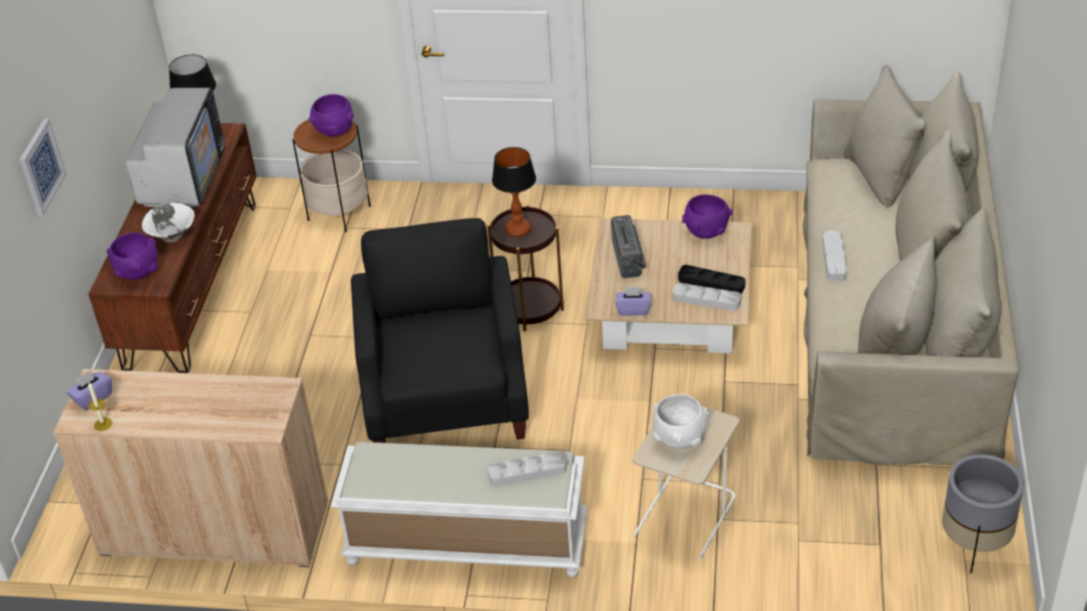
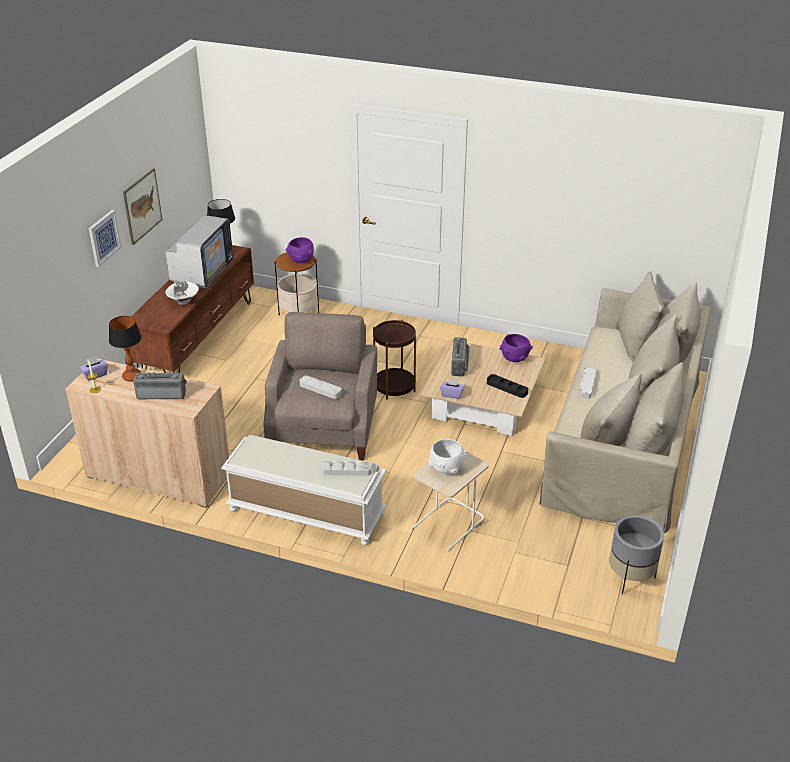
camera: 10 degrees right, 5 degrees down
(81, 98) = (142, 206): none -> picture
(137, 272) = (155, 317): purple bowl -> none
(214, 410) = (162, 393): none -> radio
(446, 399) = (324, 429): black armchair -> beige armchair
(518, 229) = (391, 333): table lamp -> table lamp (132, 376)
(706, 300) = (500, 397): grey tray -> grey tray (320, 389)

